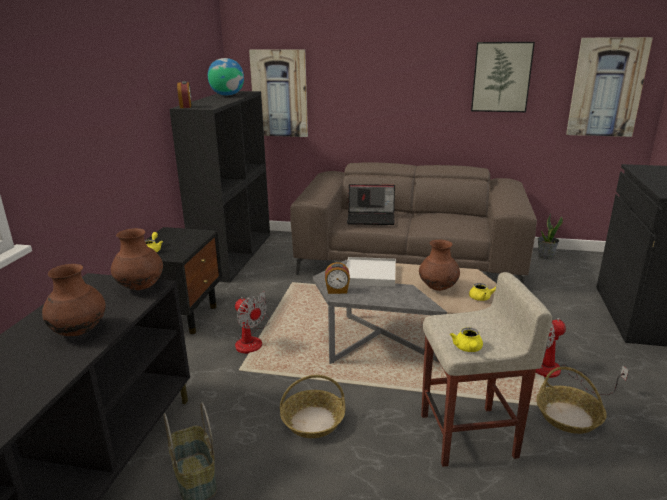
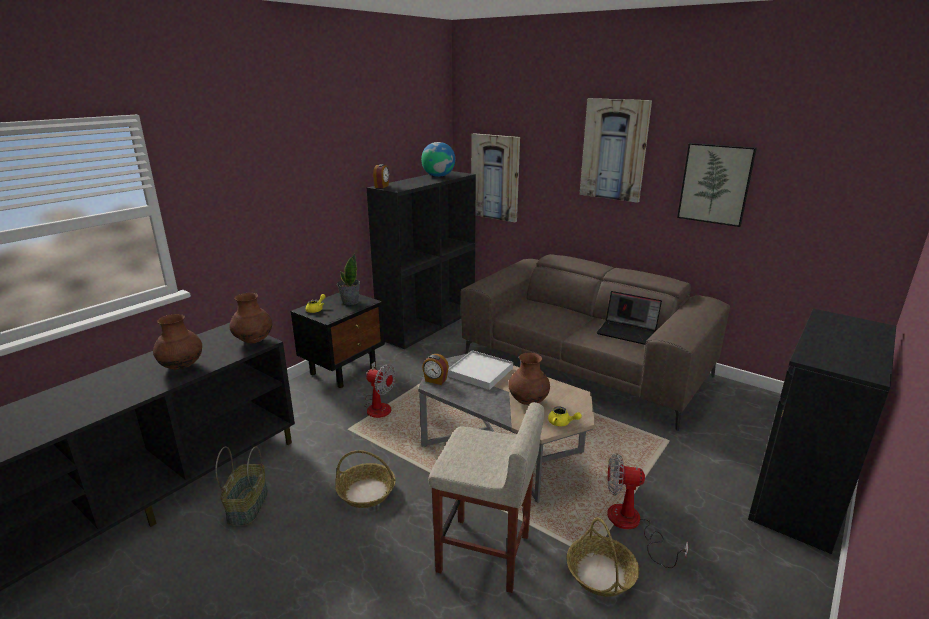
camera: 25 degrees right, 0 degrees up
(252, 340) = (378, 406): fan -> fan turned 45 degrees counterclockwise
(371, 218) = (541, 315): laptop -> laptop (628, 332)
(468, 349) = (457, 467): yellow teapot -> none
(545, 256) = (745, 396): potted plant -> potted plant (350, 302)
(606, 87) = (846, 210): picture -> picture (614, 150)

